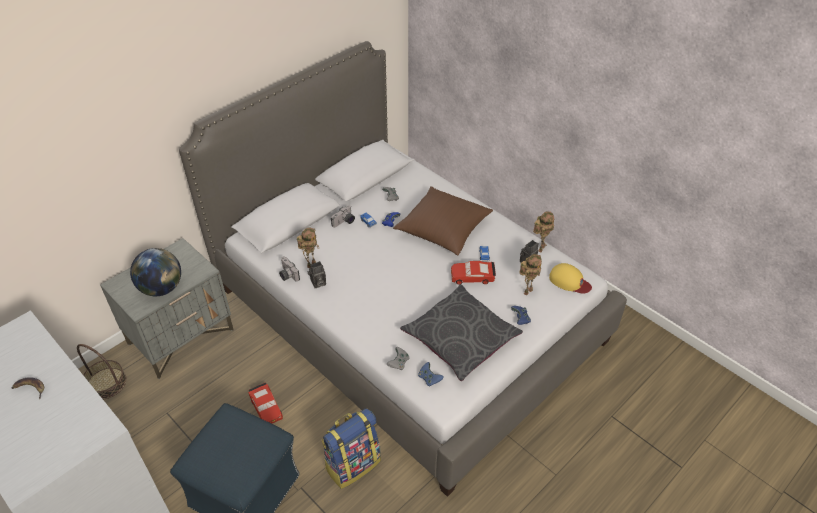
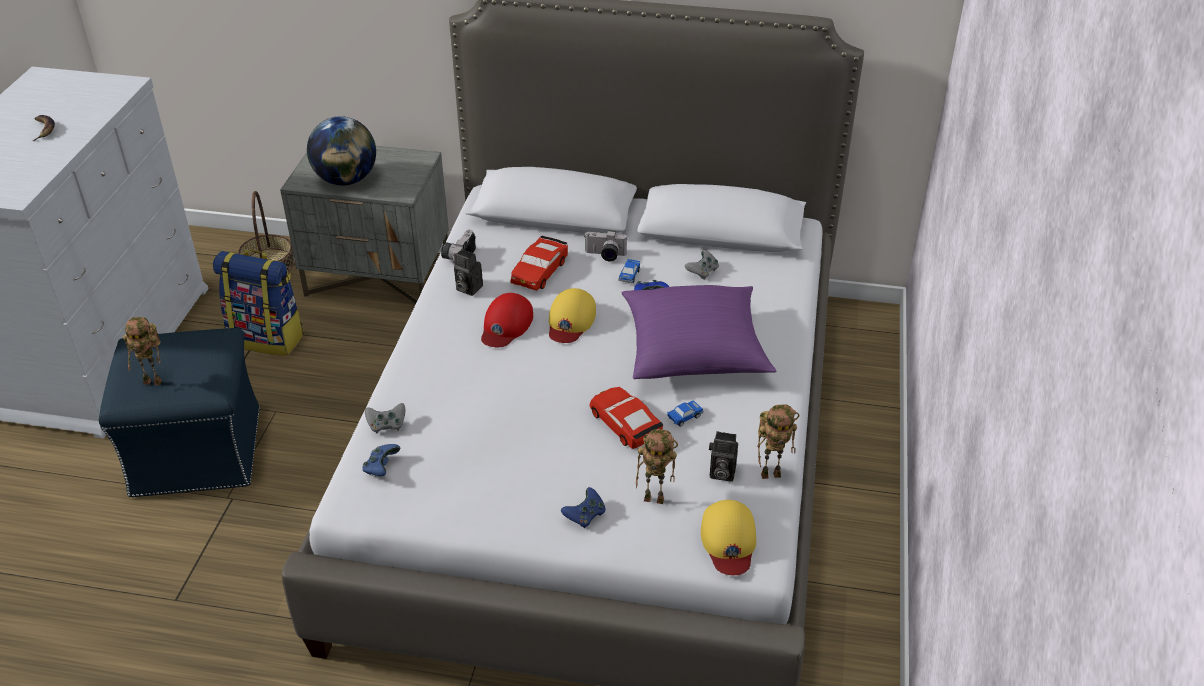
camera: 55 degrees right, 5 degrees down
(266, 408) = (329, 404): red toy car -> red toy car (539, 271)
(311, 264) = (497, 266): toy robot -> toy robot (154, 381)
(353, 464) = (300, 529): backpack -> backpack (268, 338)
(363, 283) = (506, 325): none -> red cap
(383, 258) = (570, 321): none -> yellow cap
(443, 229) = (694, 350): brown pillow -> purple pillow
(460, 338) = (485, 466): grey pillow -> none

